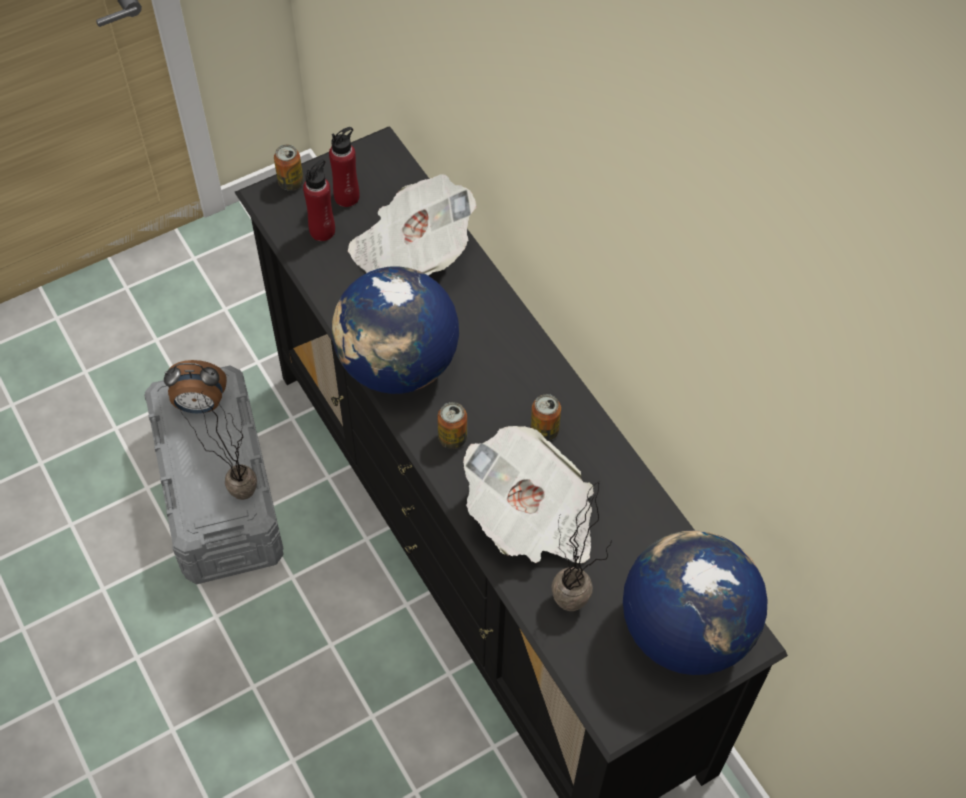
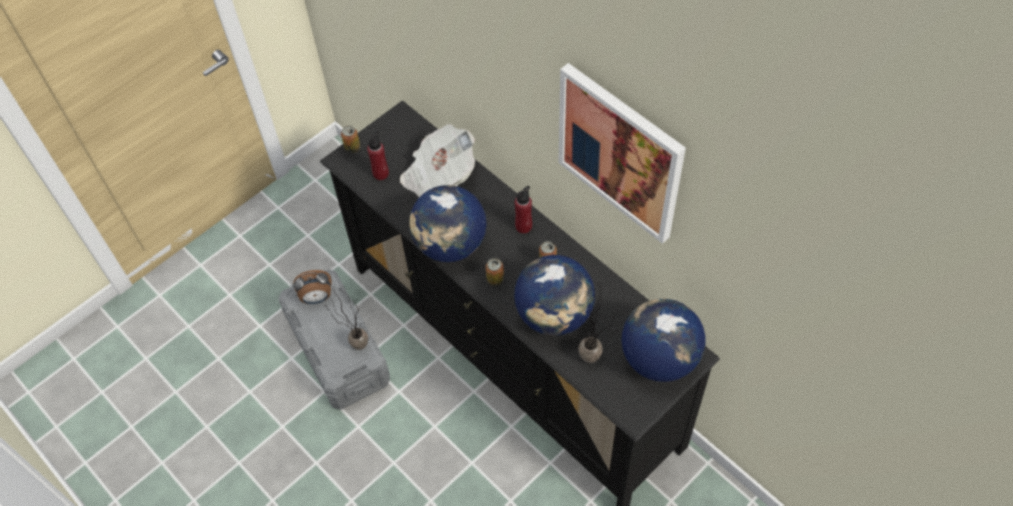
camera: 10 degrees left, 0 degrees up
(347, 197) = (389, 149): red bottle -> red bottle (523, 226)
(531, 517) = (554, 315): newspaper -> globe
(685, 269) = (620, 152): none -> picture

